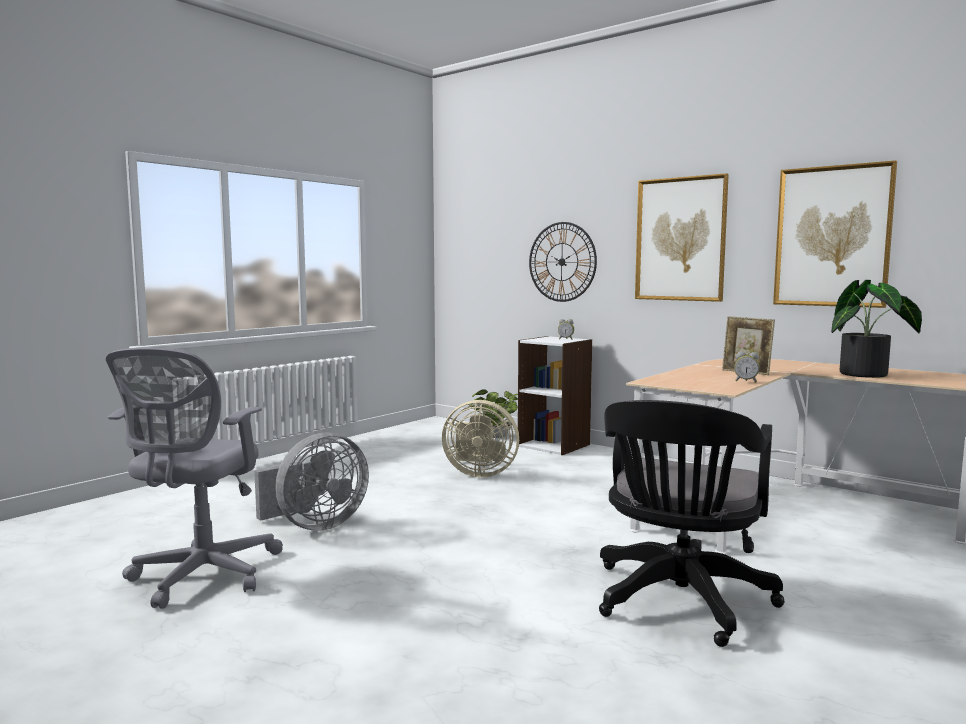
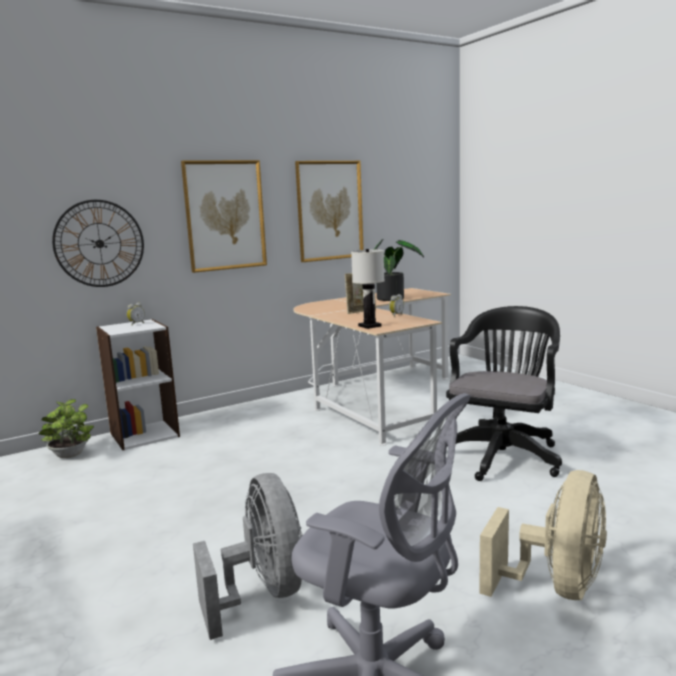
camera: 70 degrees left, 5 degrees up
(479, 473) = (187, 480): beige fan -> beige fan (556, 587)
(662, 379) = (369, 326): none -> white table lamp
(679, 602) = (503, 454): black office chair -> black office chair turned 105 degrees counterclockwise

